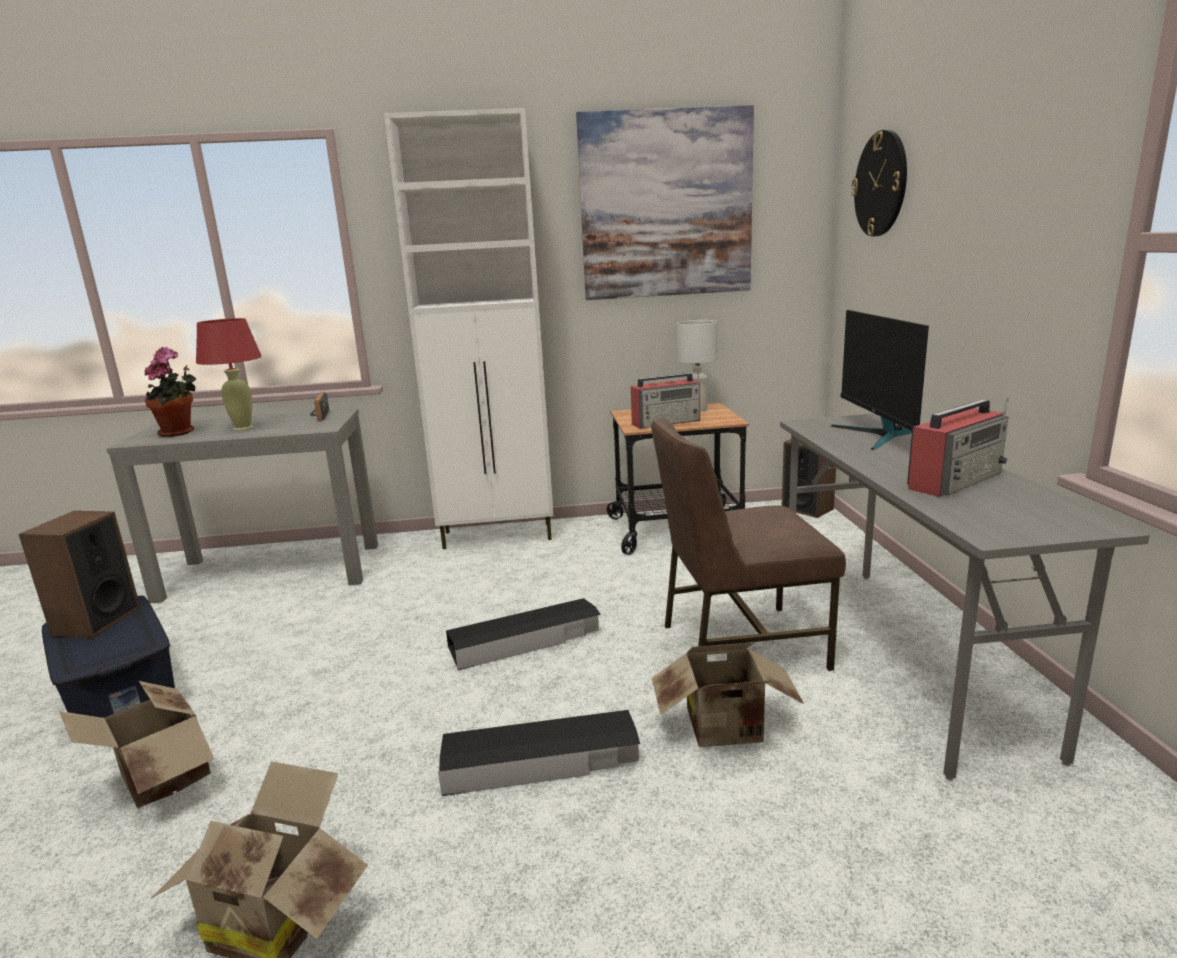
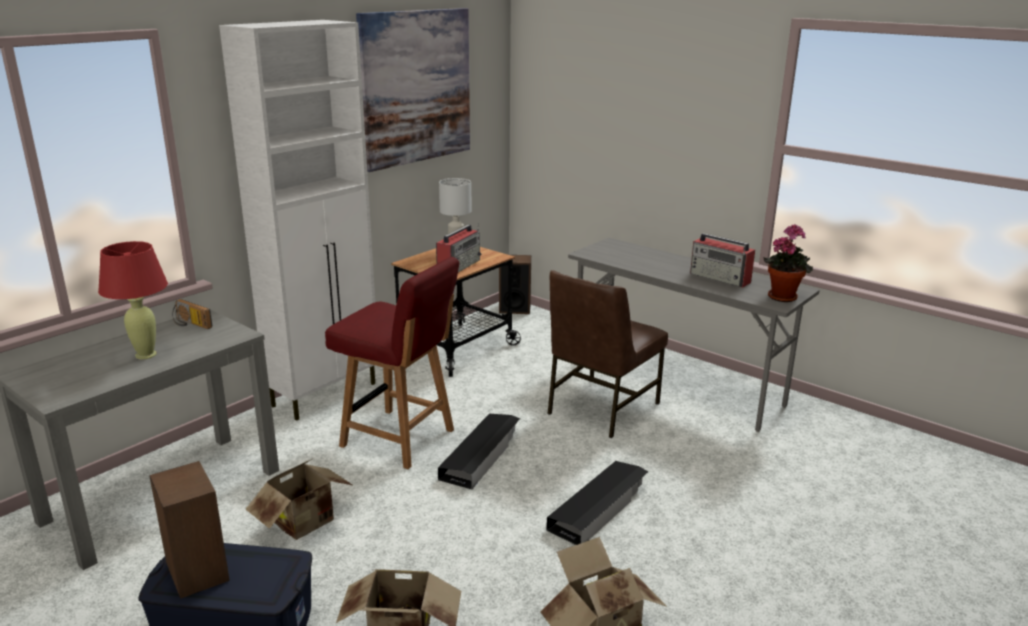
camera: 45 degrees left, 5 degrees up
(180, 433) = (80, 377): potted plant -> potted plant (783, 296)
(486, 594) = (400, 439): none -> red chair
(727, 731) = (657, 452): cardboard box -> cardboard box (307, 523)
(878, 435) = (639, 255): monitor -> none
(881, 184) = (568, 77): wall clock -> none
(955, 480) = (720, 278): radio -> radio turned 120 degrees clockwise

